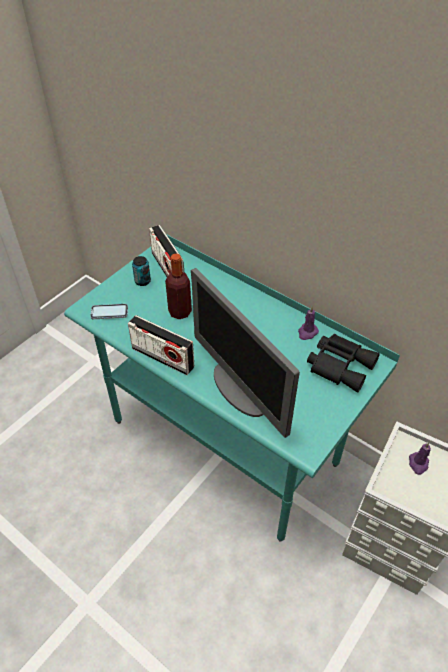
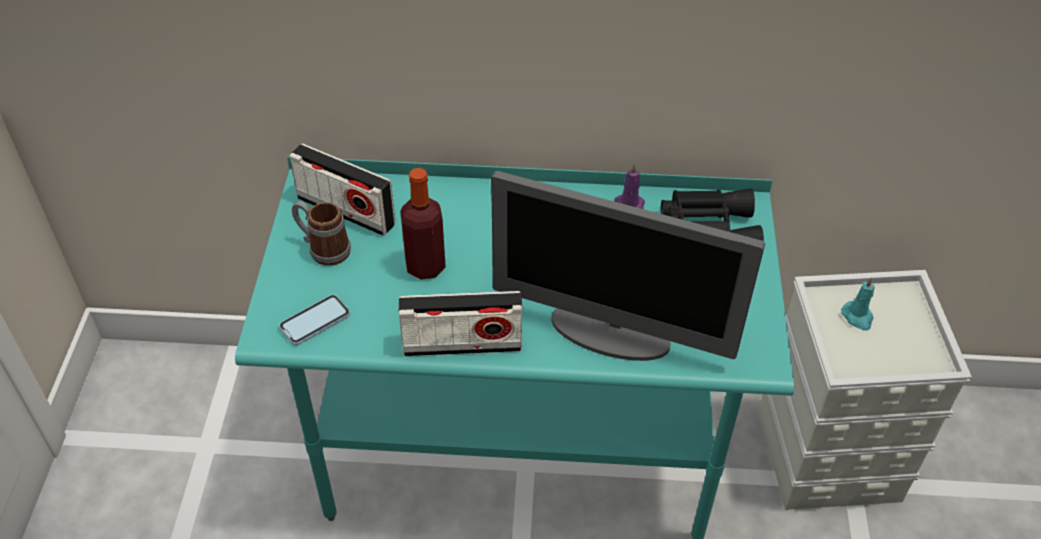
camera: 35 degrees left, 0 degrees up
(142, 281) = (323, 248): can -> mug
(418, 464) = (857, 317): purple candle -> turquoise candle

